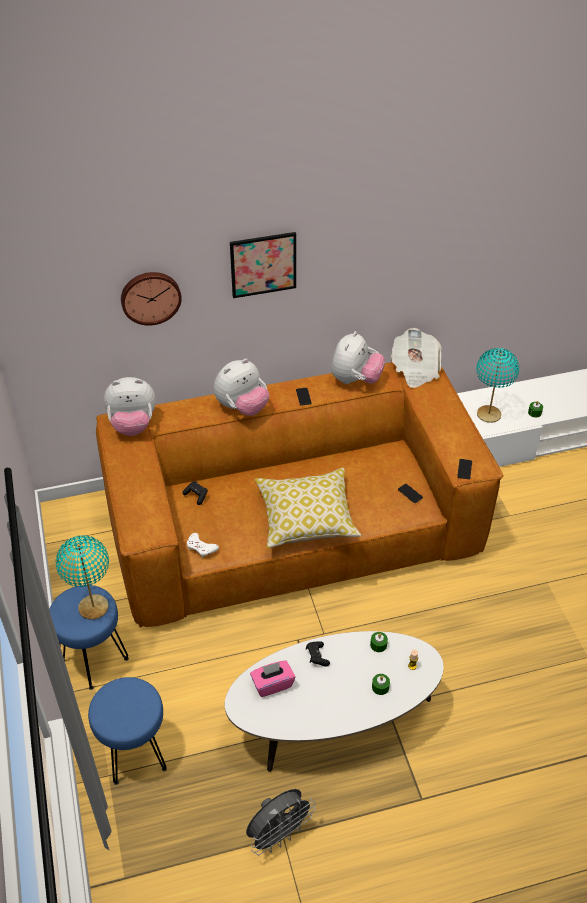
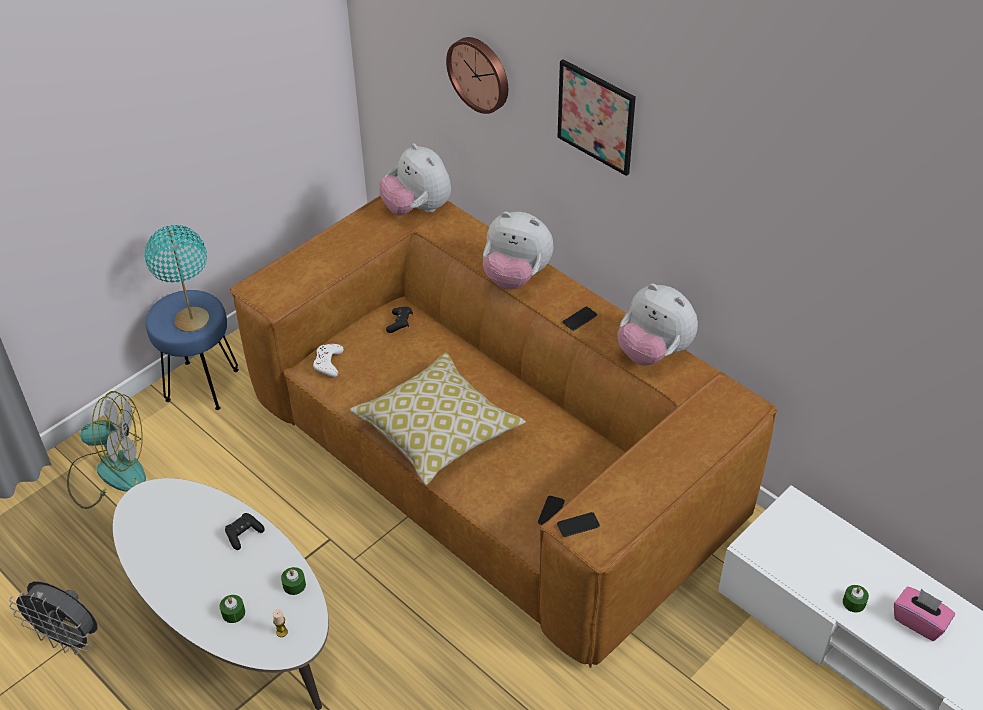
camera: 60 degrees right, 0 degrees up
(134, 753) = (109, 472): blue stool -> fan
(272, 684) = (184, 512): pink tissue box -> pink tissue box (919, 621)
(355, 380) = (653, 352): plush toy -> plush toy turned 45 degrees clockwise
(415, 369) = (727, 400): newspaper -> none
(488, 415) = (798, 549): turquoise table lamp -> none

